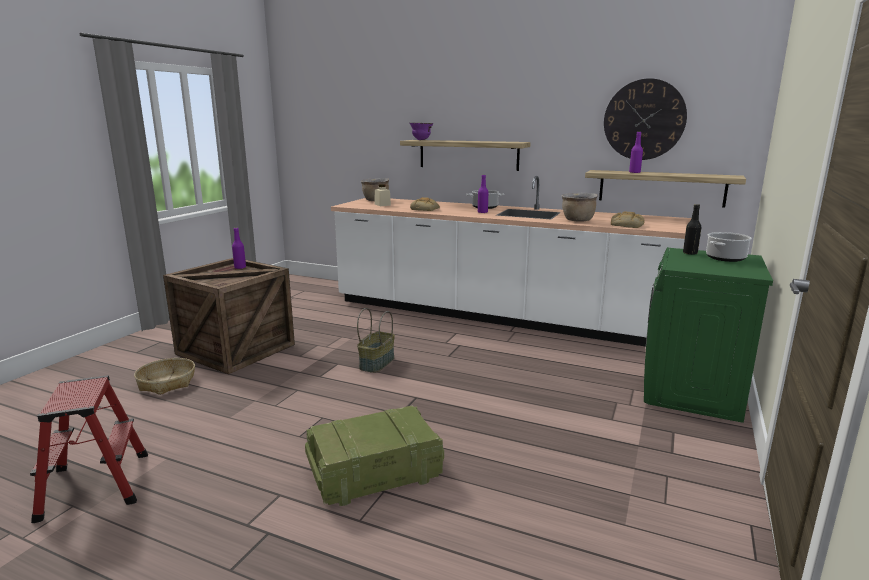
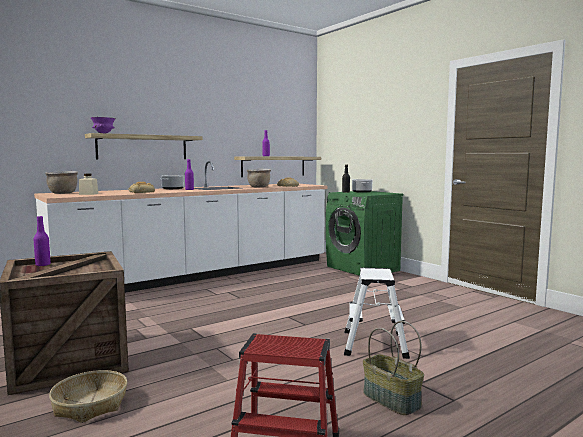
camera: 60 degrees left, 10 degrees down
(373, 474) = (374, 344): crate -> white step ladder
(376, 363) = (213, 317): basket -> basket (390, 400)
(644, 120) = (261, 123): wall clock -> none

